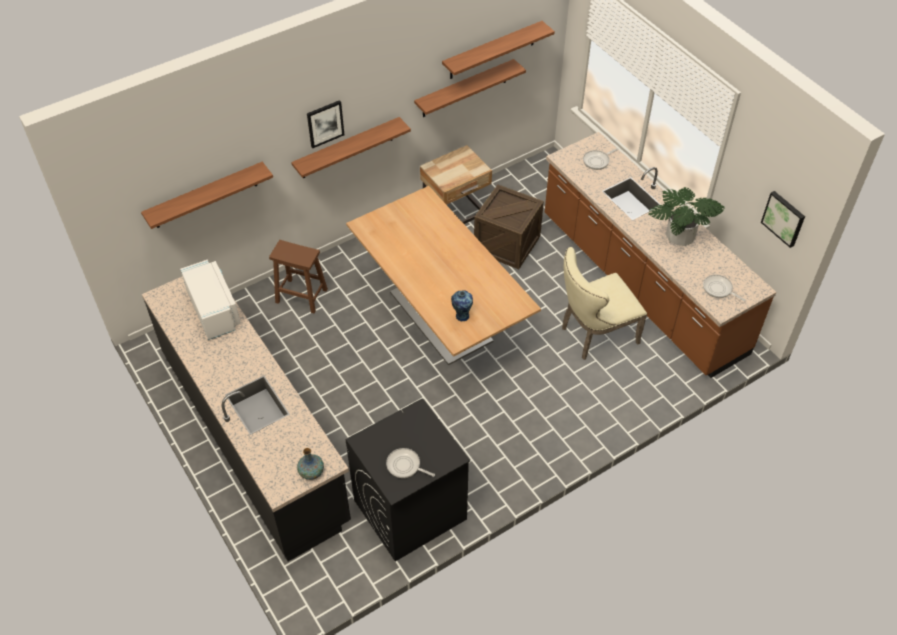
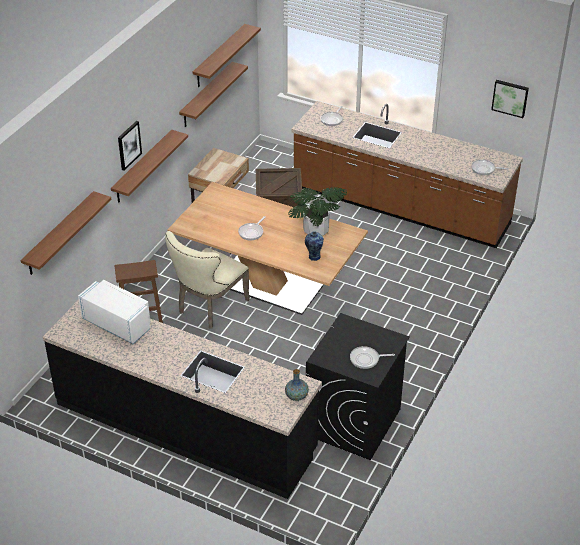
camera: 30 degrees left, 10 degrees down
(423, 260) = (252, 232): none -> frying pan
(594, 335) = (394, 253): beige chair -> beige chair (209, 307)
(679, 237) = (431, 147): potted plant -> potted plant (315, 230)

